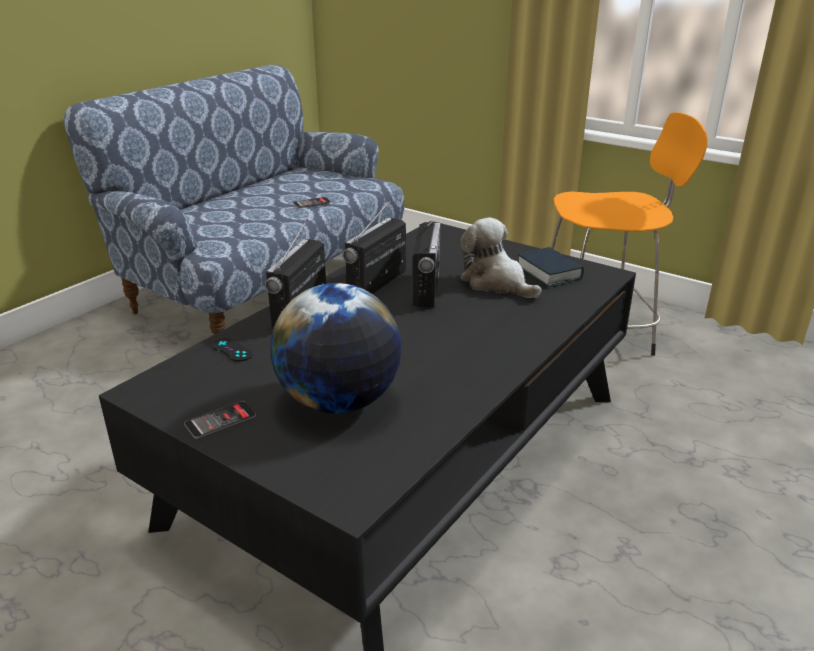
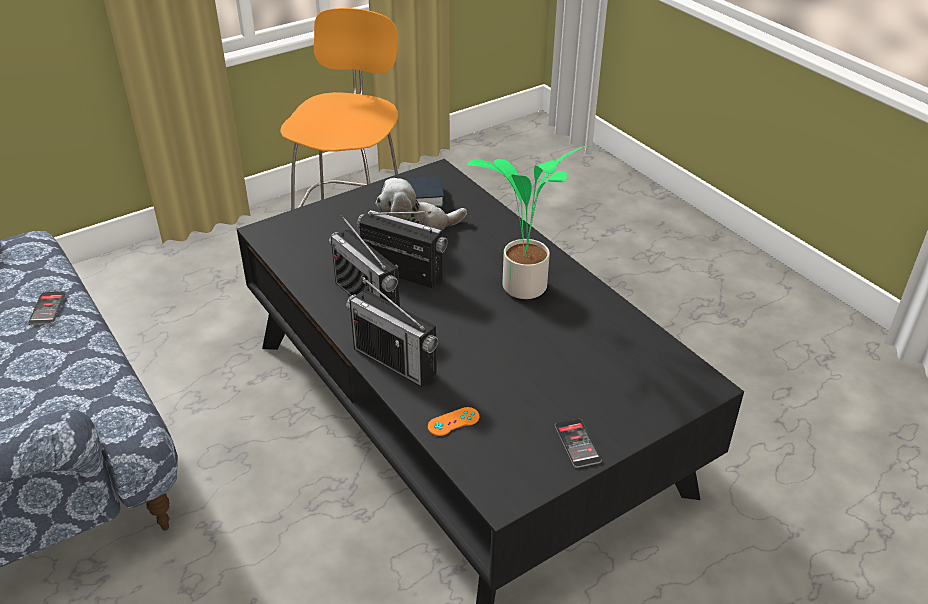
camera: 70 degrees left, 10 degrees up
(232, 350) = (453, 422): black game controller -> orange game controller
(339, 402) = (576, 367): globe -> none
(450, 350) = (522, 288): none -> potted plant

